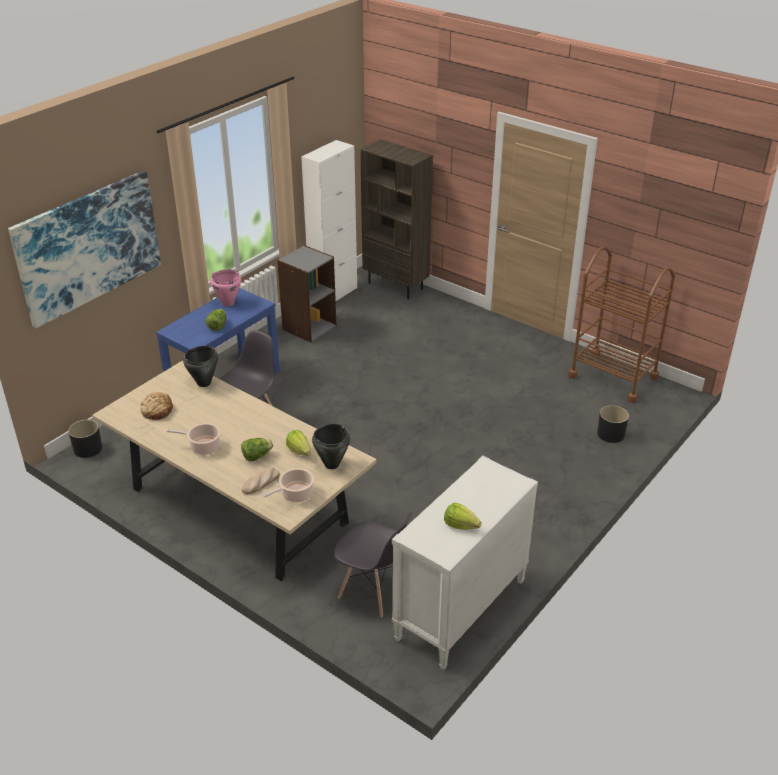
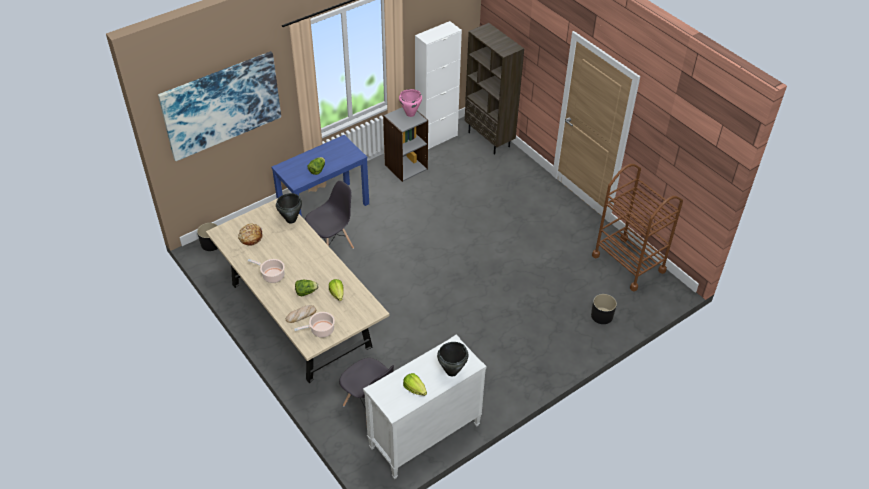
camera: 15 degrees right, 10 degrees up
(227, 303) = (332, 149): pink cooking pot -> pink cooking pot (410, 114)
(331, 464) = (355, 311): black cooking pot -> black cooking pot (451, 371)

